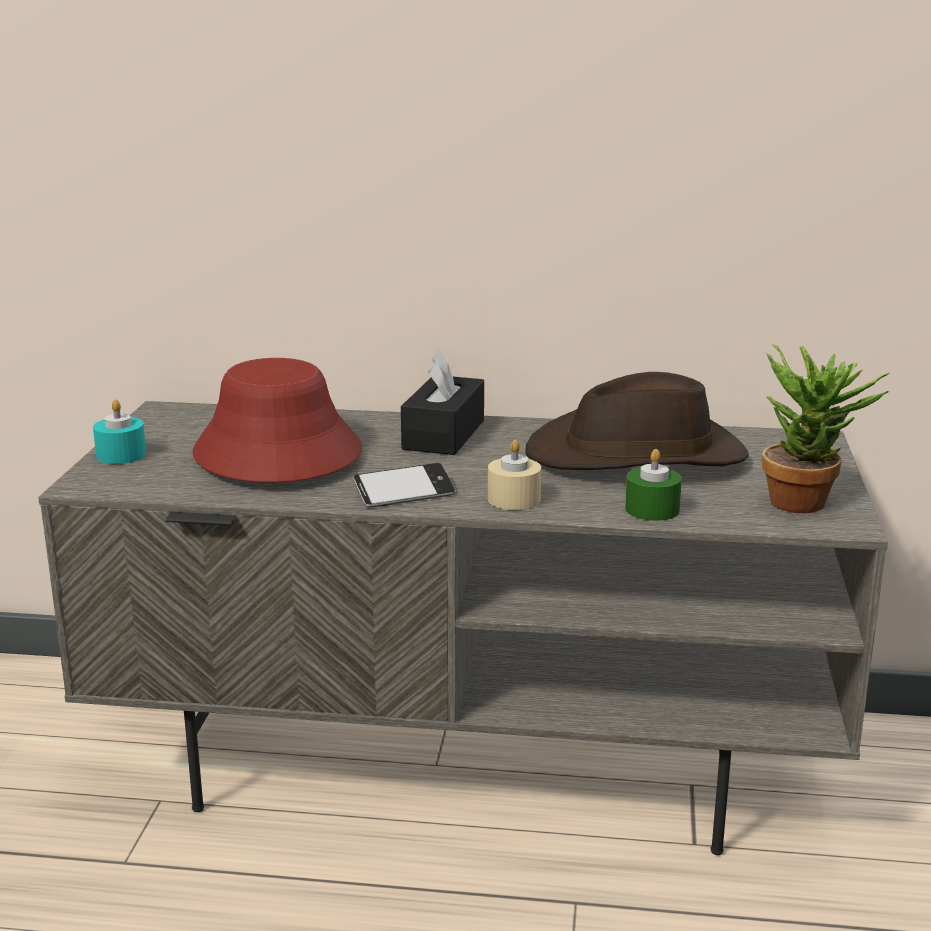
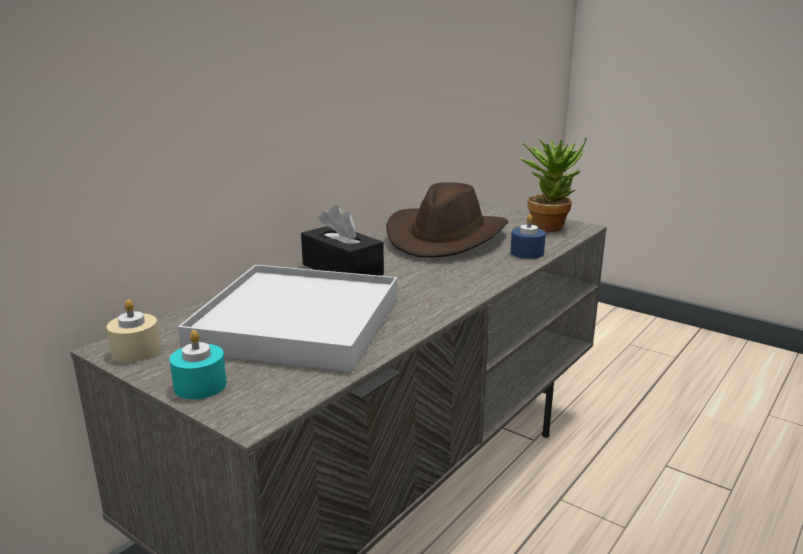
camera: 60 degrees left, 0 degrees up
(276, 453) = (297, 323): red hat -> white tray
(404, 493) = (433, 301): phone -> none
(514, 499) = (477, 277): beige candle -> beige candle (136, 351)
(652, 509) = (527, 253): green candle -> blue candle

